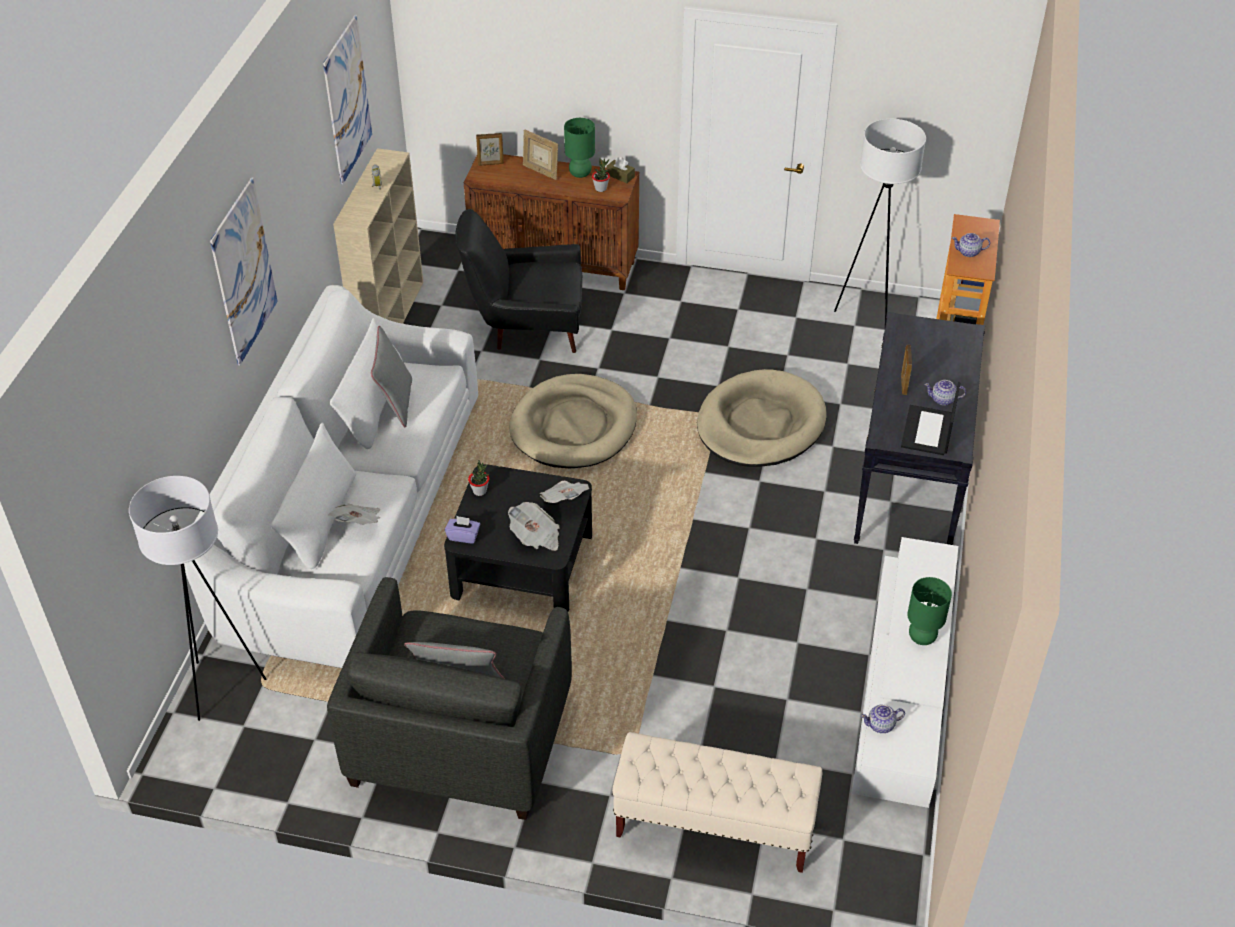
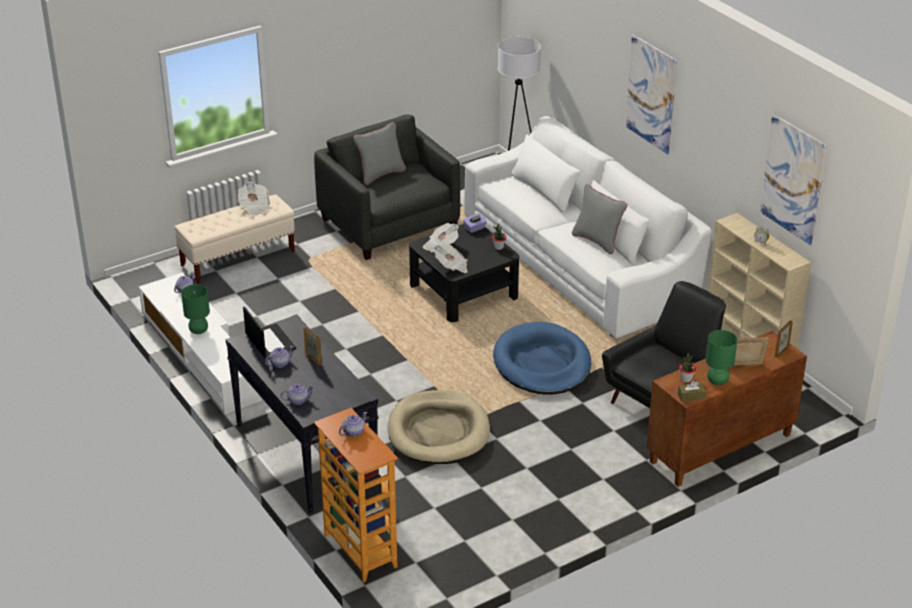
camera: 135 degrees right, 10 degrees down
(357, 523) = (521, 193): newspaper -> newspaper (254, 207)
(574, 426) = (542, 363): beige dog bed -> blue dog bed
(868, 316) = (463, 555): white floor lamp -> none
(964, 352) = (297, 400): none -> teapot

